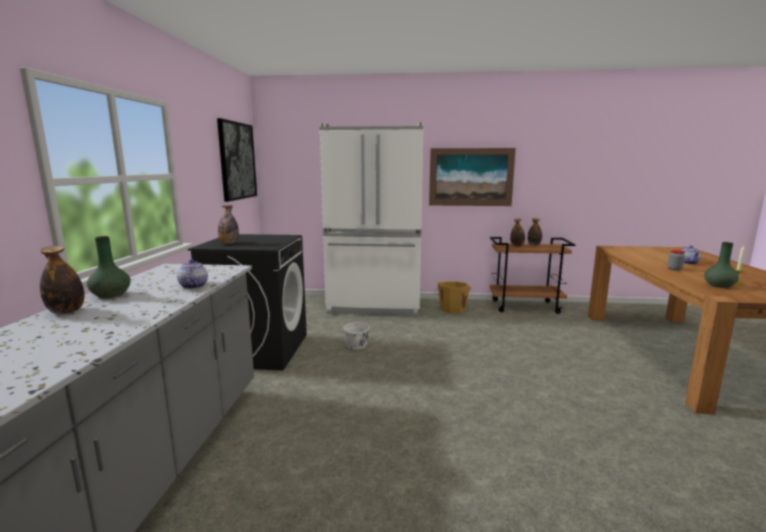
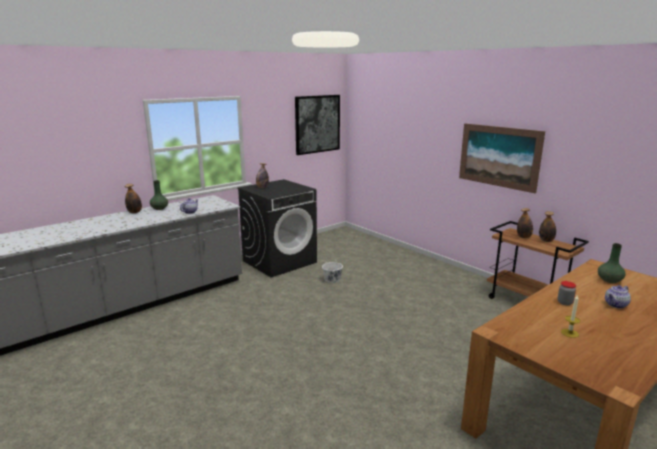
camera: 45 degrees right, 5 degrees up
(375, 306) = (397, 258): white fridge -> none
(452, 308) = (453, 280): orange bucket -> none
(719, 286) = (536, 327): green vase -> green vase (609, 280)

